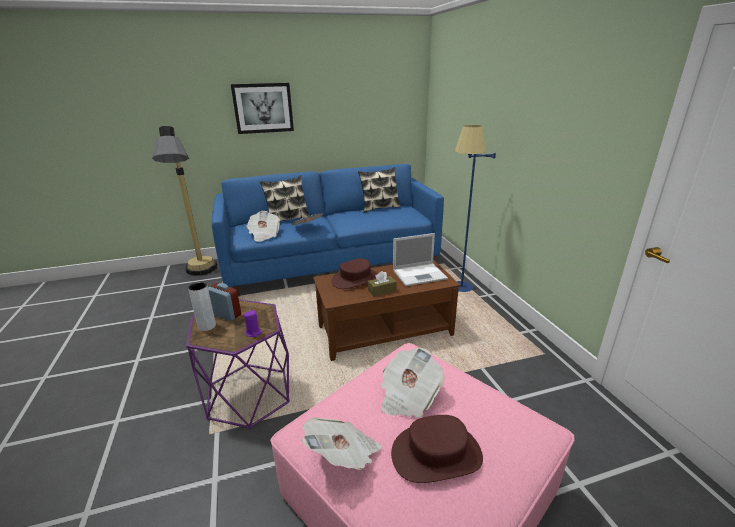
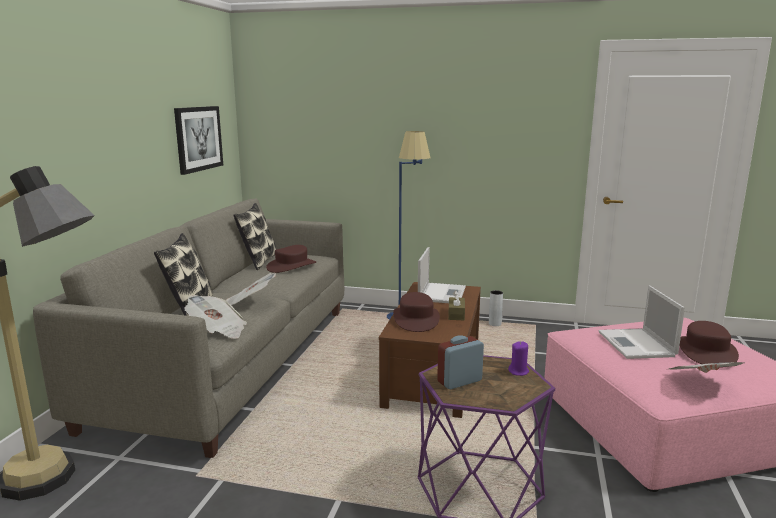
camera: 60 degrees left, 10 degrees down
(207, 326) = (479, 395): grey vase -> grey vase (494, 324)
(263, 108) = (82, 132): picture -> picture (198, 138)
(331, 263) = (233, 362): blue sofa -> grey sofa
(382, 216) = (291, 266): none -> brown hat
(408, 396) = (637, 345): newspaper -> laptop

